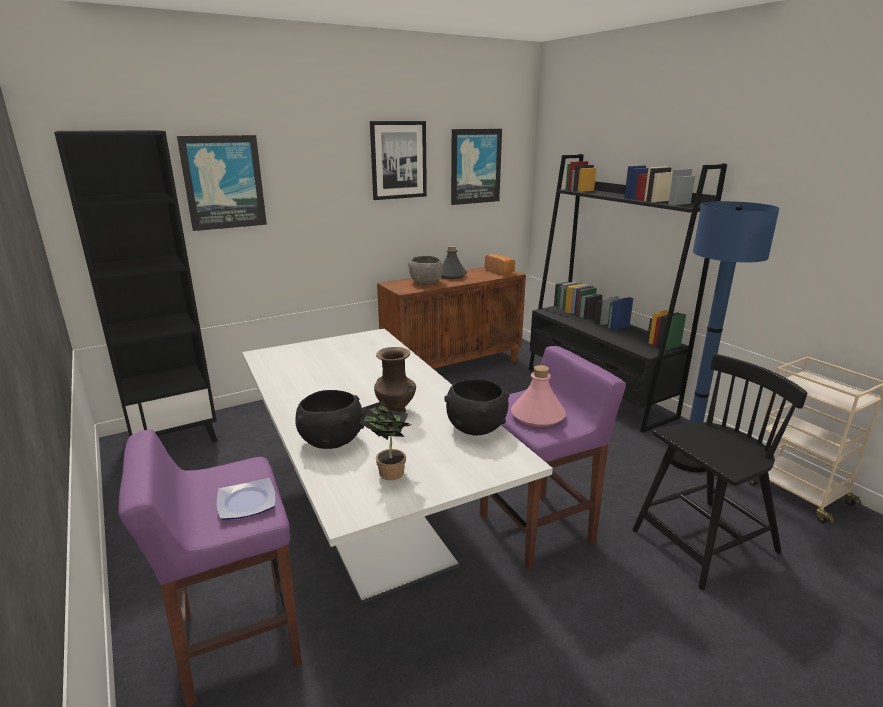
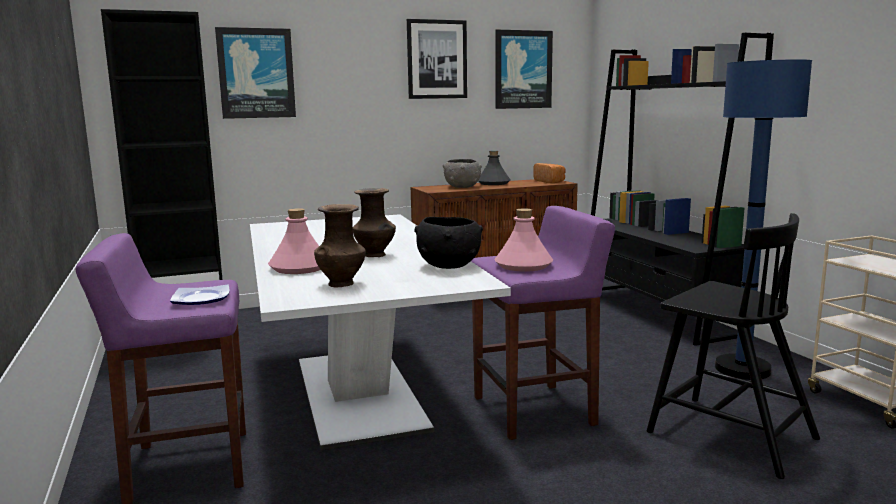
camera: 10 degrees right, 10 degrees down
(331, 441) = (299, 268): black bowl -> pink bottle
(388, 471) = (342, 284): potted plant -> brown vase
(703, 543) = (728, 434): black chair -> black chair turned 60 degrees clockwise

